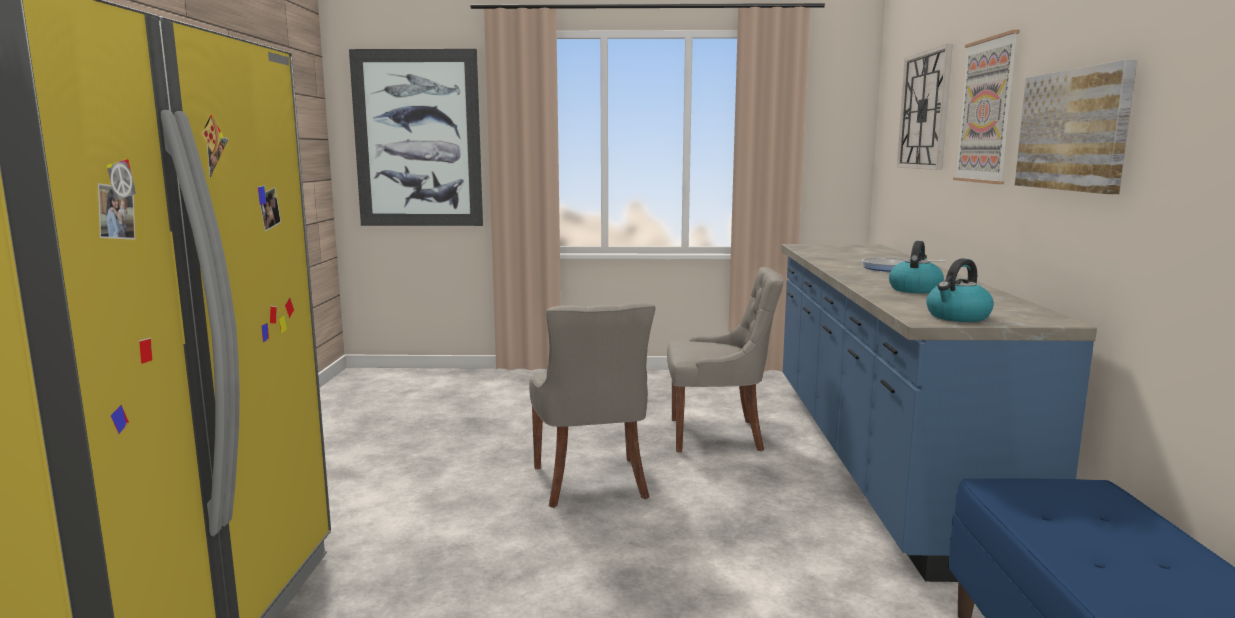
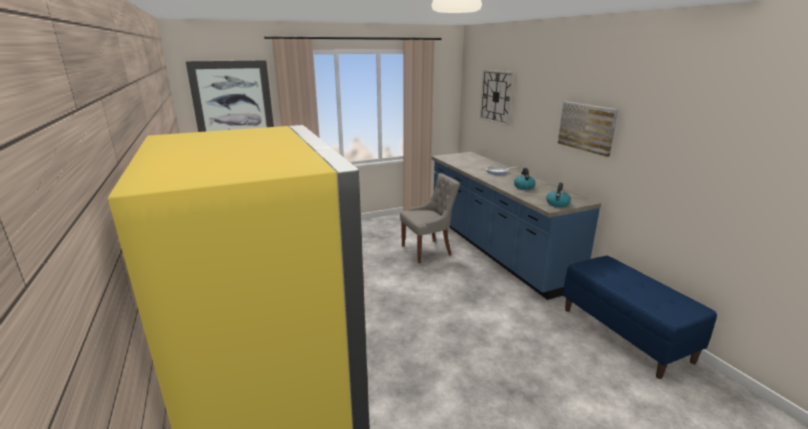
camera: 25 degrees left, 10 degrees up
(591, 483) = (398, 287): grey chair -> none
(986, 111) = (537, 107): picture -> none

